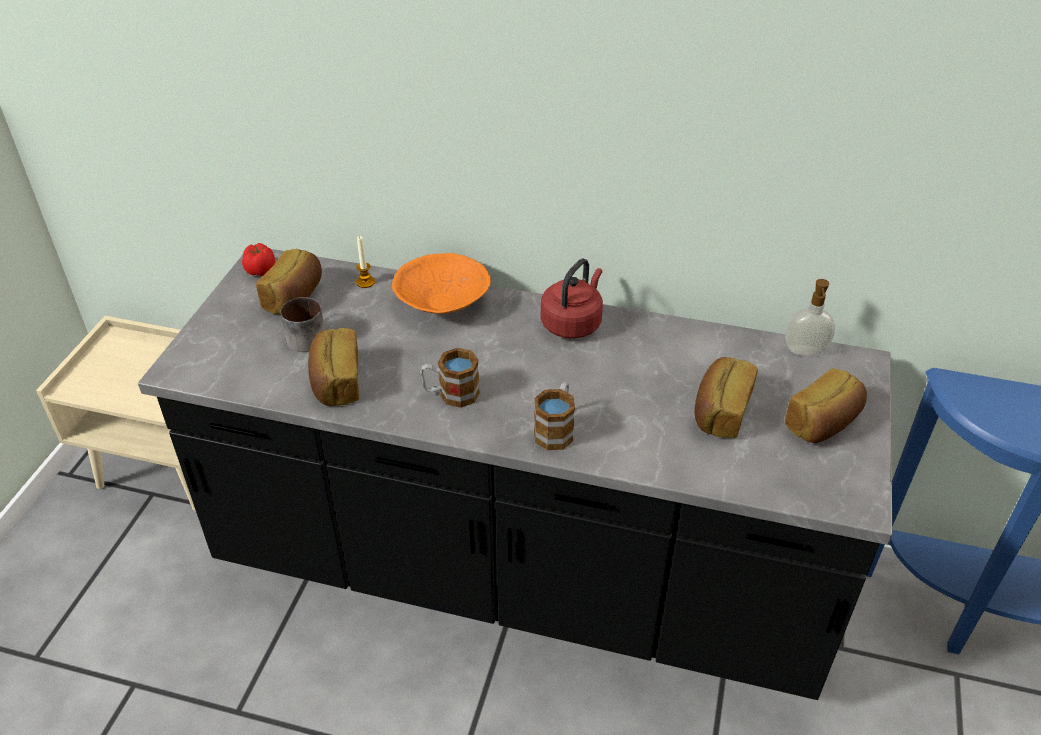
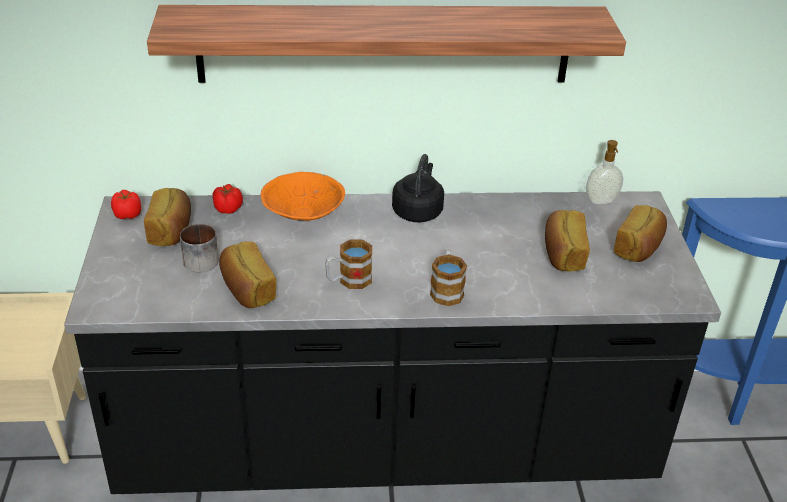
camera: 20 degrees left, 5 degrees down
(365, 282) = (227, 208): candle -> tomato
(548, 120) = (384, 44): none -> shelf
(573, 323) = (418, 211): red kettle -> black kettle

